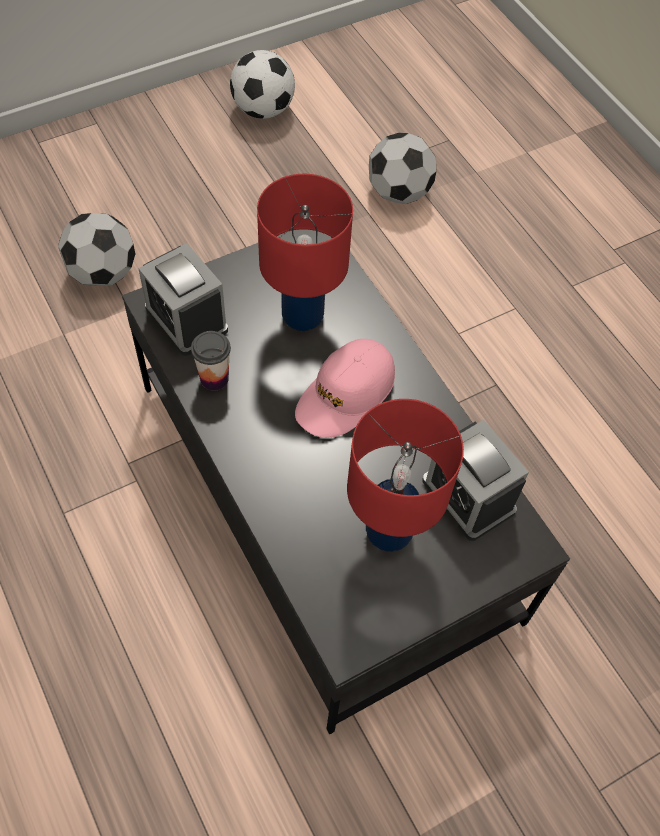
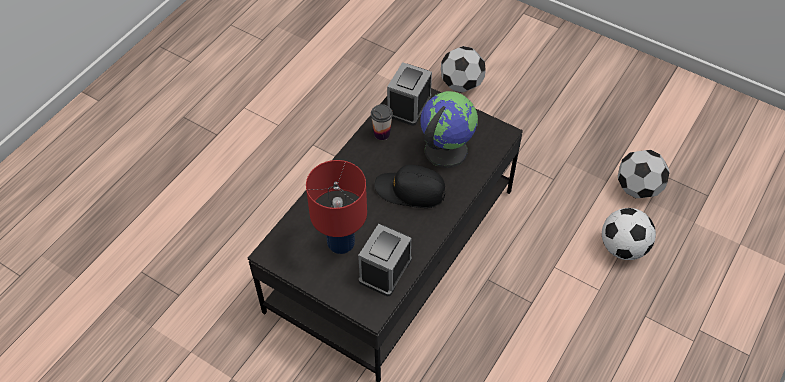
camera: 65 degrees right, 5 degrees down
(263, 110) = (640, 92): football -> football (623, 248)
(300, 317) = (445, 150): red table lamp -> globe
(345, 395) = (410, 191): pink cap -> black cap

